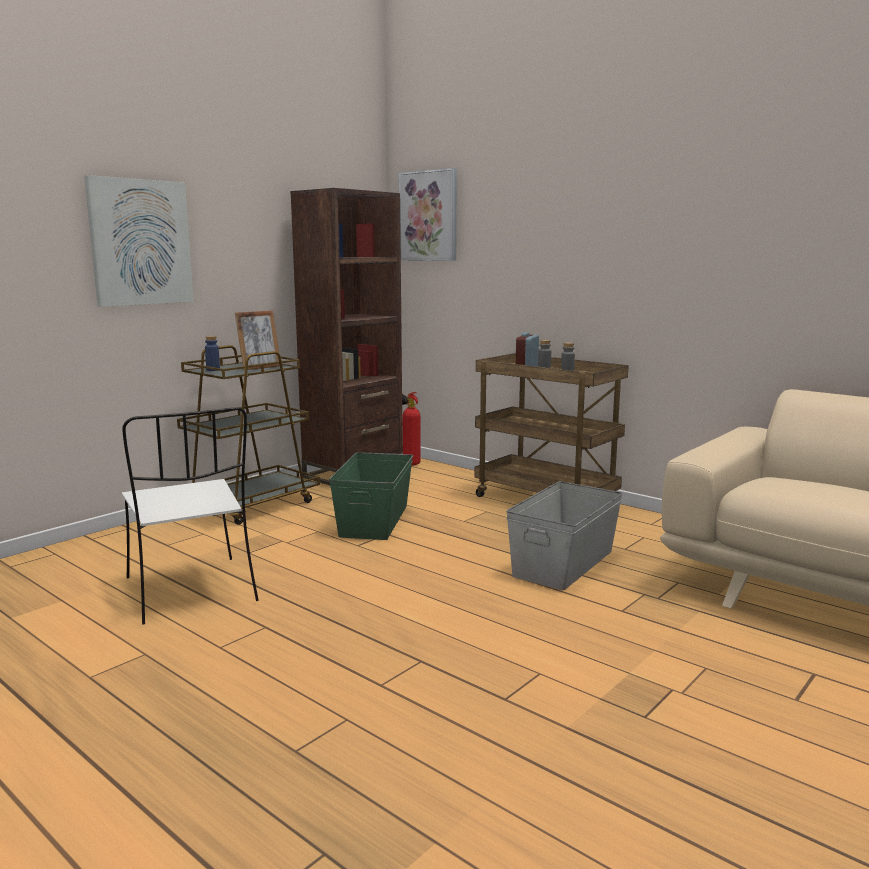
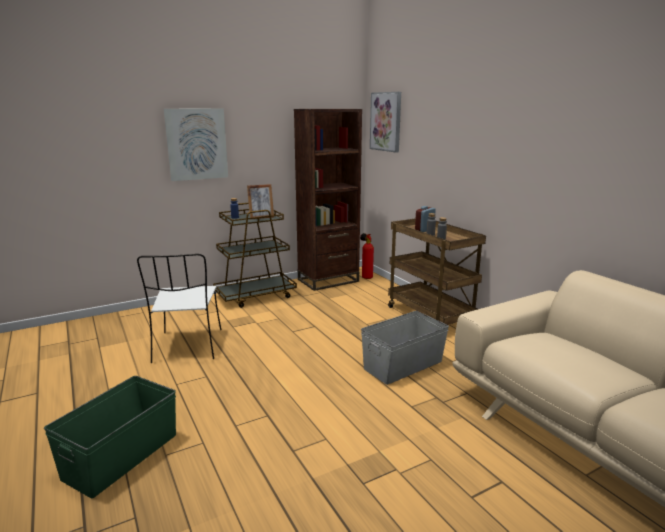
camera: 20 degrees right, 5 degrees up
(375, 520) = (315, 315): green storage box -> green storage box (122, 455)

